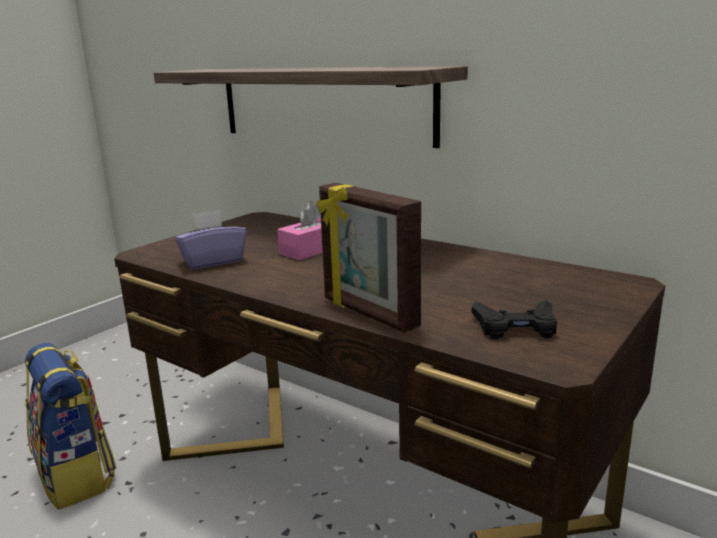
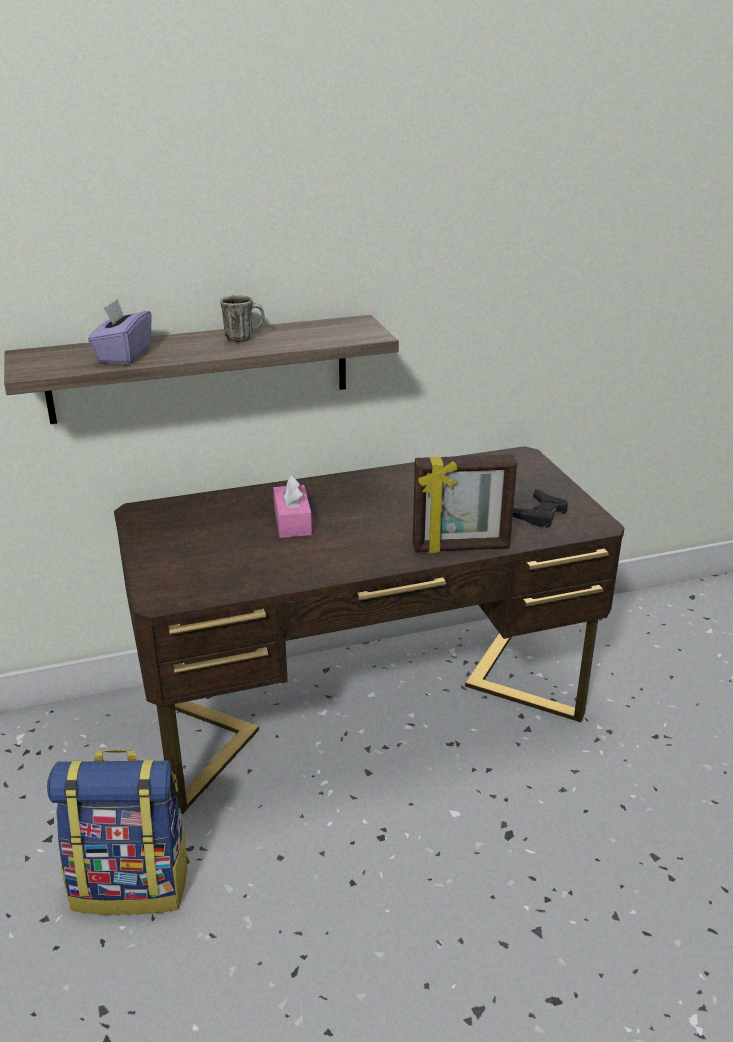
camera: 55 degrees left, 10 degrees up
(213, 261) = (250, 571): purple tissue box -> purple tissue box (123, 355)
(327, 68) = (244, 338): none -> mug

